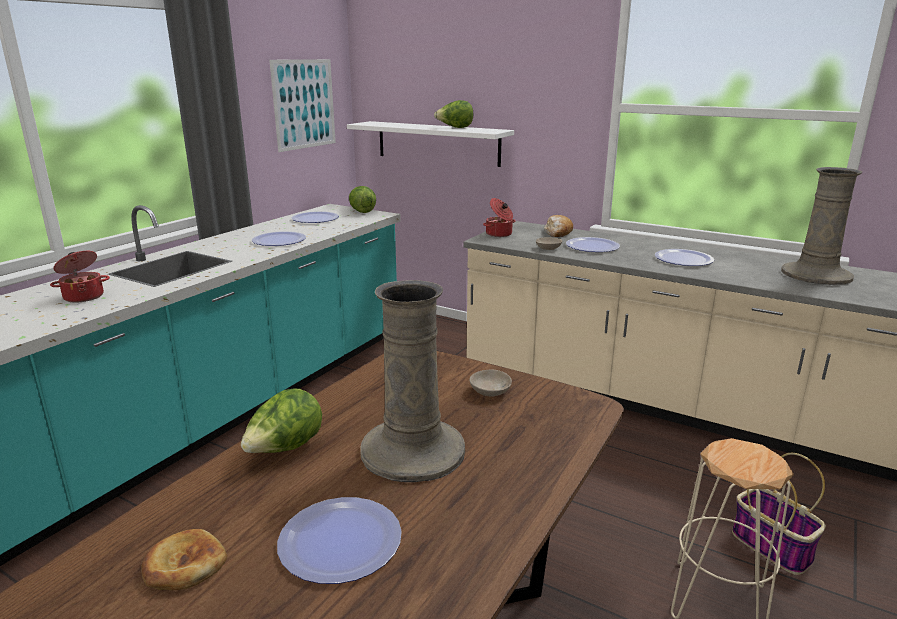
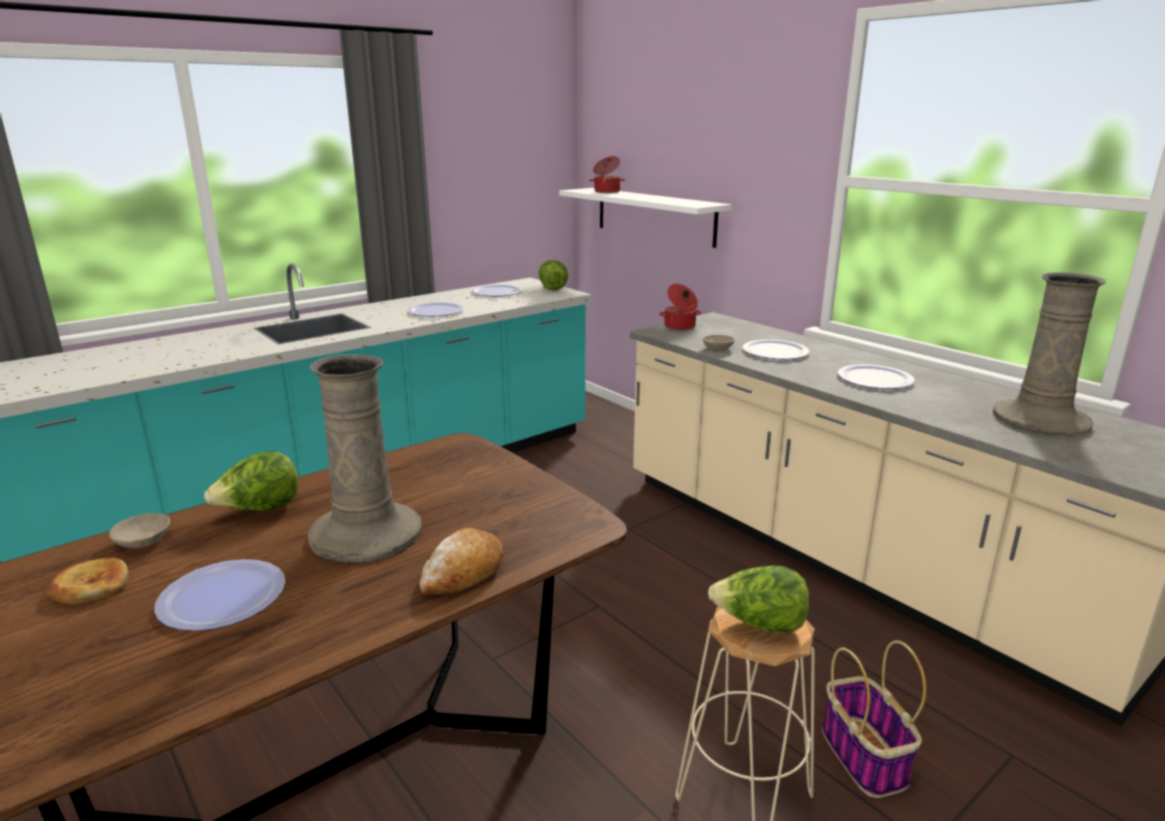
camera: 20 degrees right, 0 degrees up
(84, 296) = (213, 346): cooking pot -> cooking pot (607, 192)
(304, 104) = (512, 166): picture -> none
(455, 128) = (666, 199): lettuce -> lettuce (759, 625)
(489, 391) = (500, 491): beige bowl -> beige bowl (143, 540)
(558, 233) = (752, 332): bread -> bread (463, 573)

